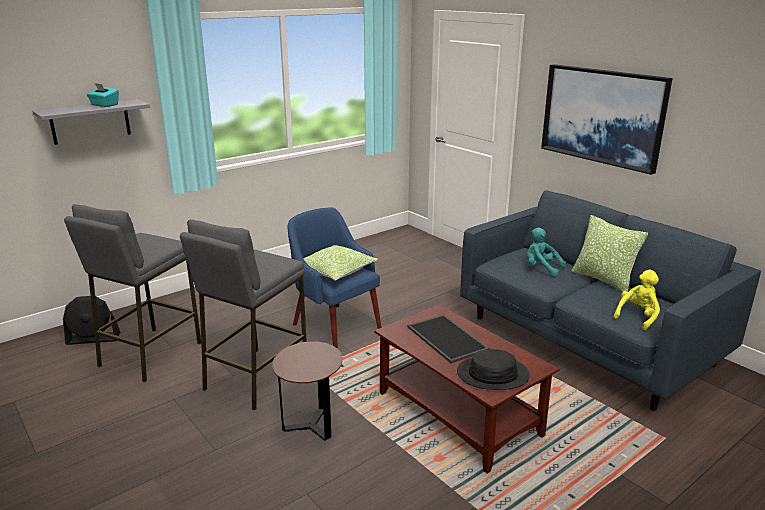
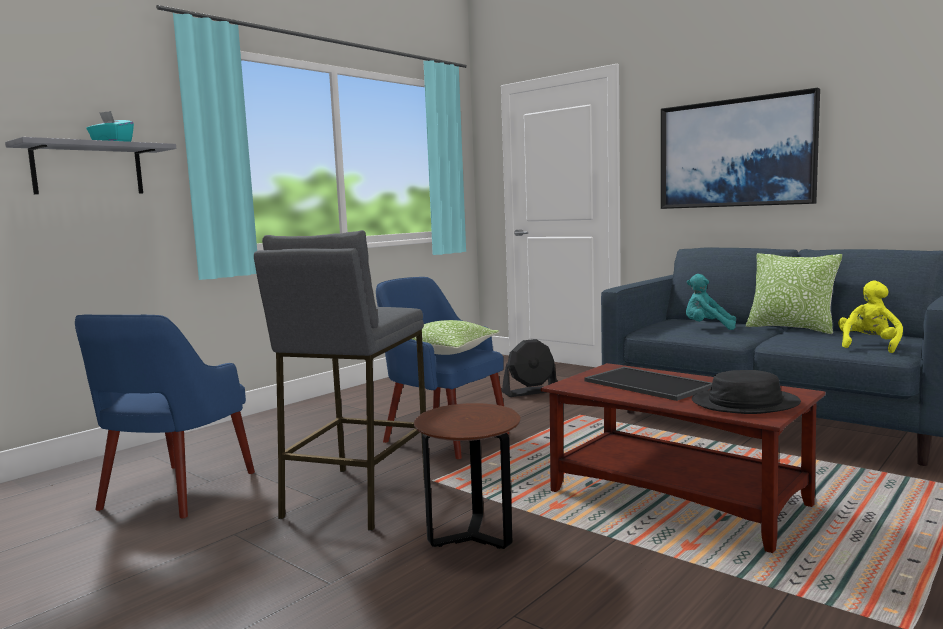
camera: 10 degrees left, 15 degrees down
(93, 339) = (79, 485): black fan -> black fan (530, 392)
(149, 354) = (176, 491): grey stool -> blue armchair

